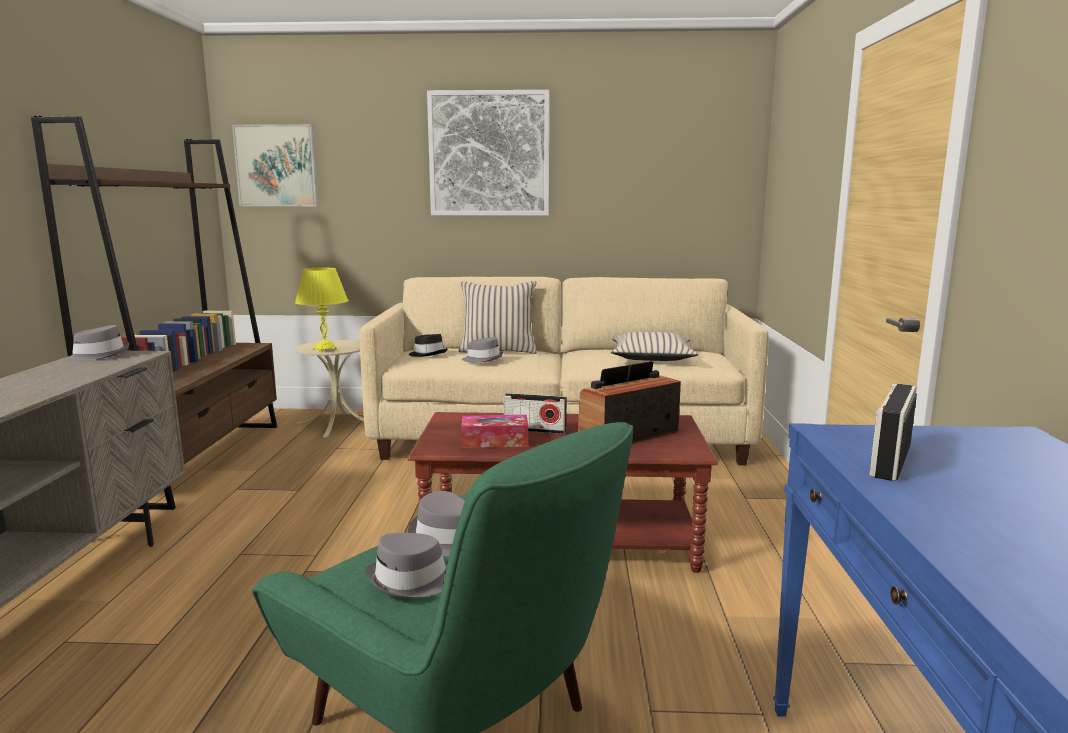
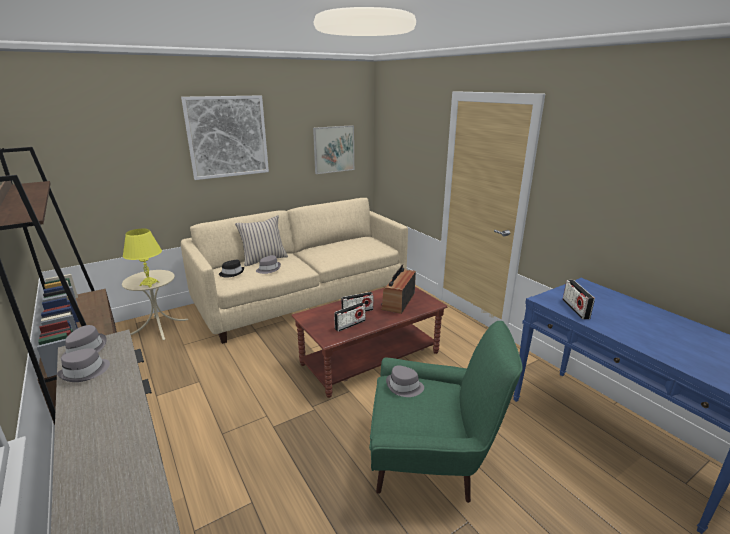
camera: 35 degrees left, 10 degrees up
(276, 166) = (64, 156): picture -> picture (334, 149)
(412, 581) = (422, 413): grey hat -> grey hat (85, 372)
(494, 441) = (350, 325): tissue box -> radio
(651, 357) = (351, 248): beige pillow -> none

